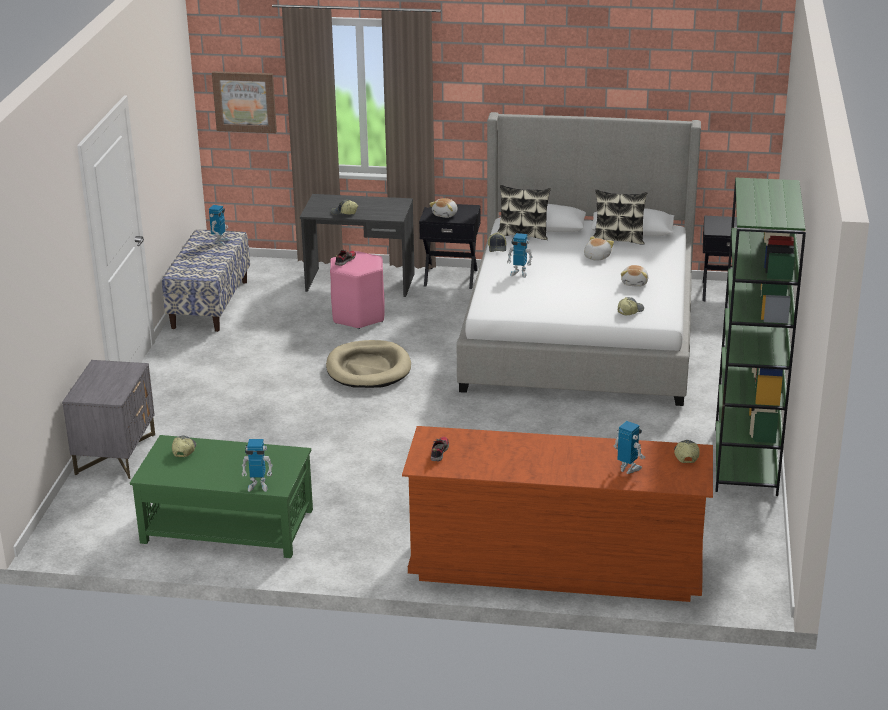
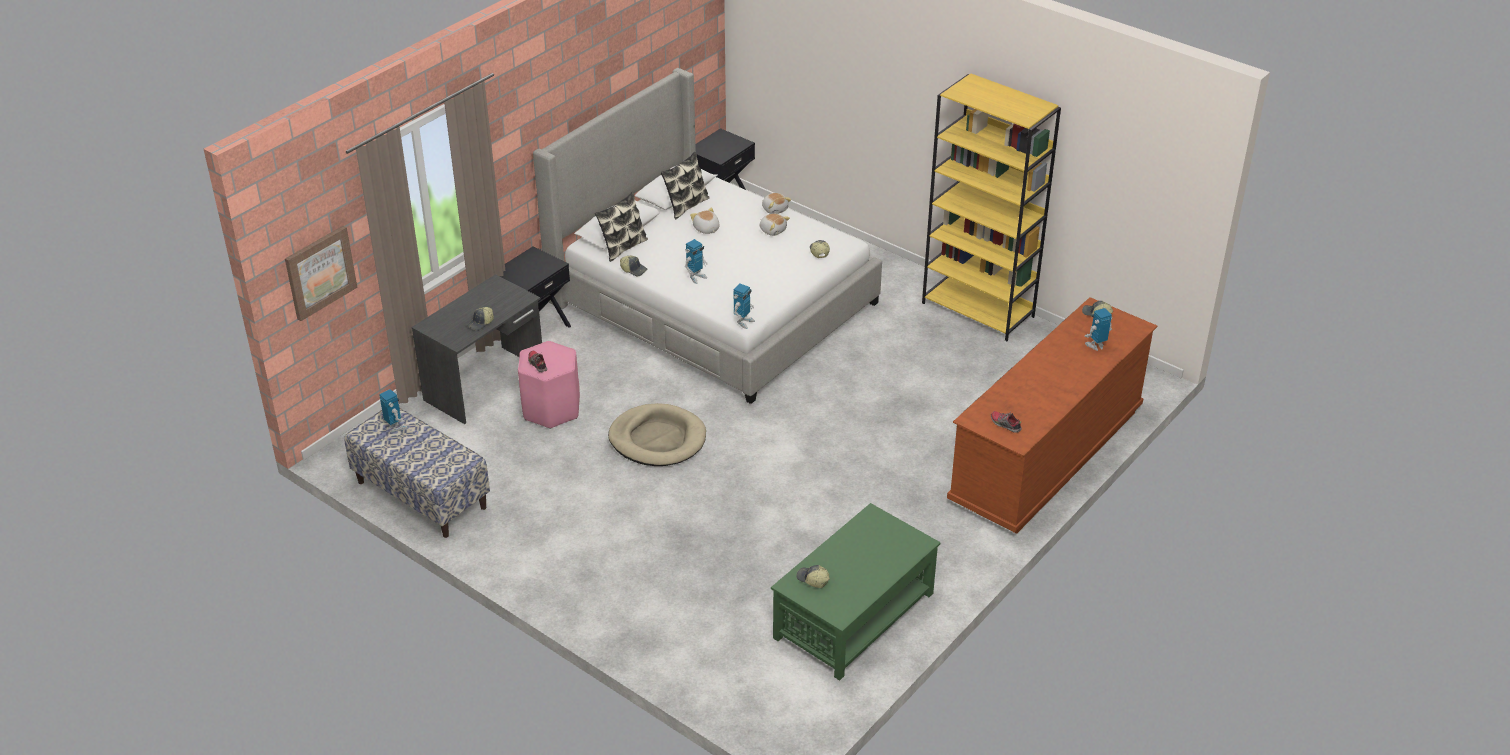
camera: 60 degrees left, 10 degrees up
(115, 454) = (666, 651): grey nightstand -> none
(258, 486) = (910, 553): toy robot -> toy robot (743, 322)
(445, 214) = (531, 271): plush toy -> plush toy (775, 209)
(746, 461) = (978, 310): green bookcase -> yellow bookcase

